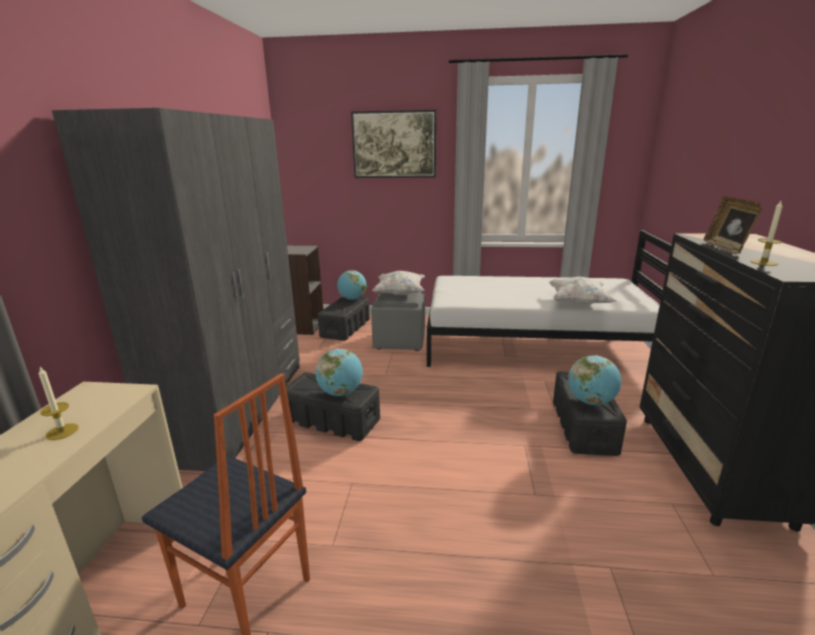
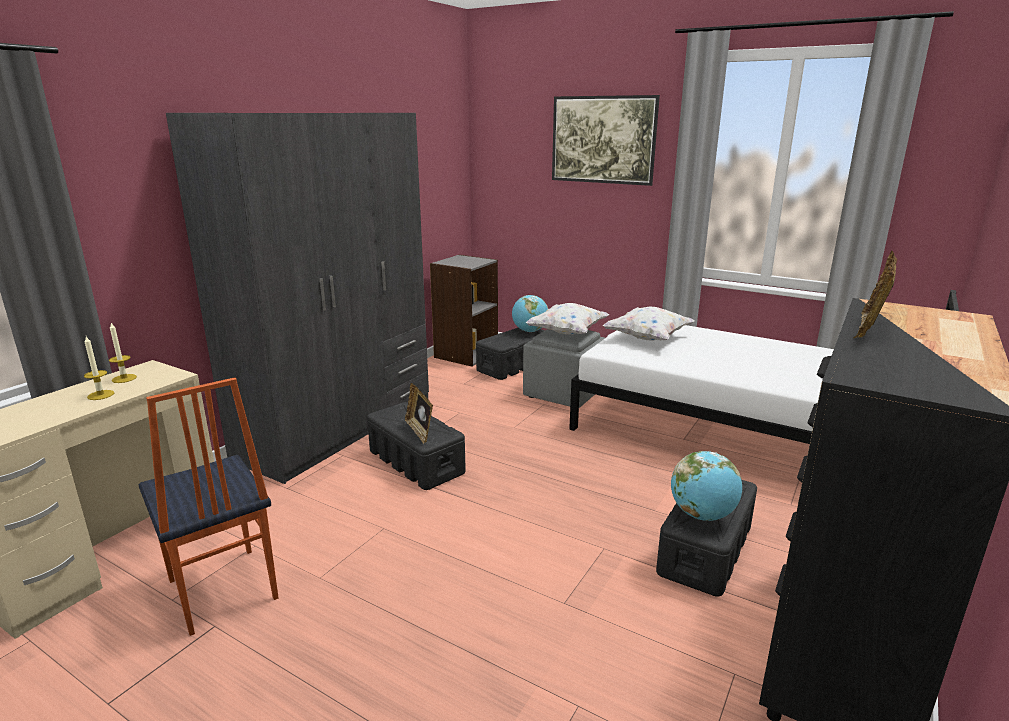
camera: 25 degrees right, 0 degrees up
(341, 393) = (420, 431): globe -> picture frame
(578, 303) = (785, 383): white pillow -> white pillow (648, 338)
(763, 262) = (868, 355): candle -> candle (124, 378)

